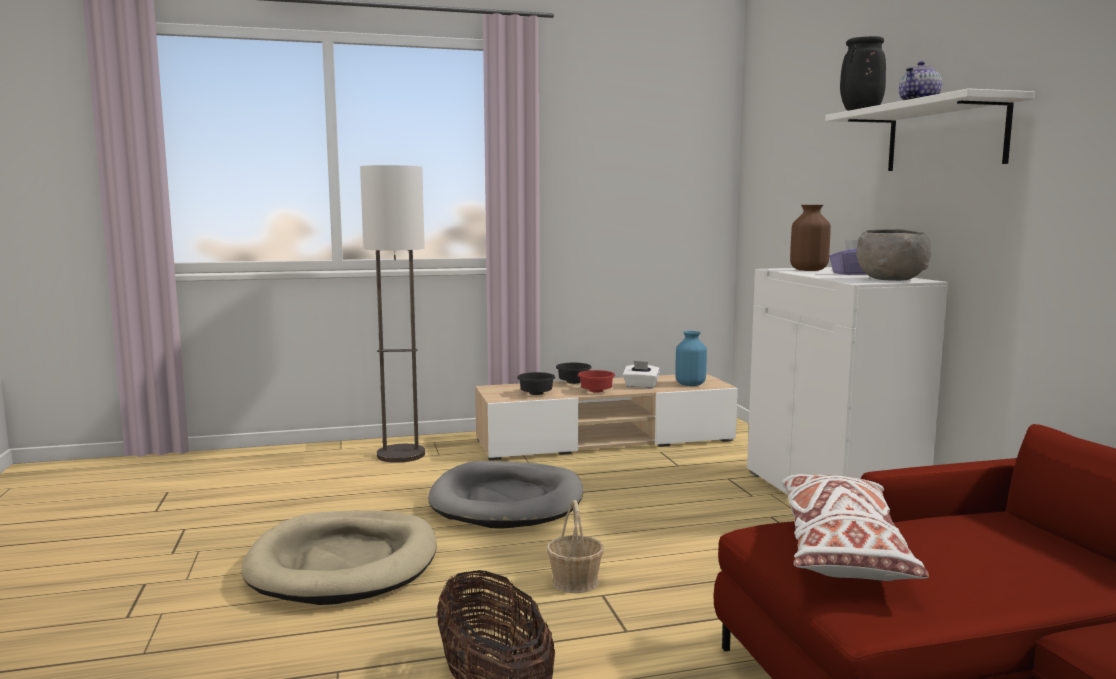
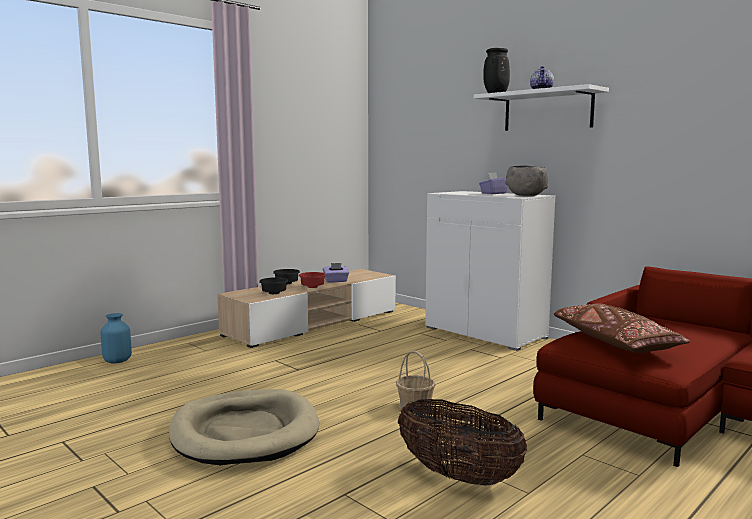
camera: 30 degrees left, 0 degrees up
(400, 455) = (174, 355): floor lamp -> none
(507, 501) = (303, 370): grey dog bed -> none
(641, 386) = (336, 281): white tissue box -> purple tissue box
(690, 384) = (365, 276): blue vase -> blue vase (117, 361)
(809, 270) = (461, 193): brown vase -> none
(842, 548) = (614, 341): white pillow -> brown pillow

